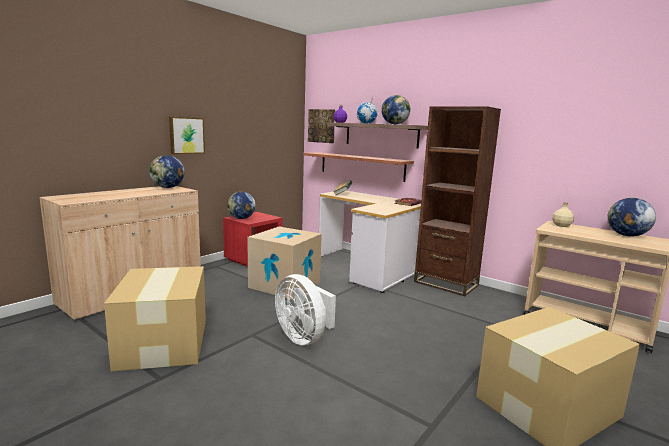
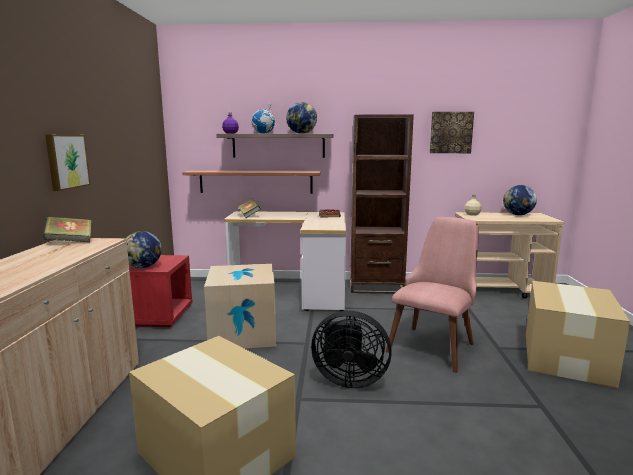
camera: 35 degrees left, 0 degrees up
(168, 187) = (70, 242): globe -> book
(304, 337) = (348, 379): white fan -> black fan
(322, 126) = (194, 138): picture -> picture (451, 132)
(421, 341) = (435, 343): none -> pink chair

